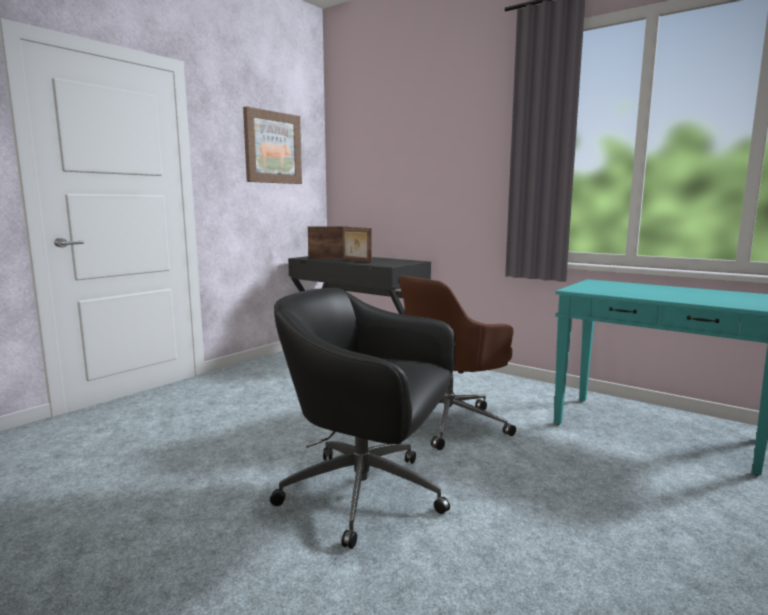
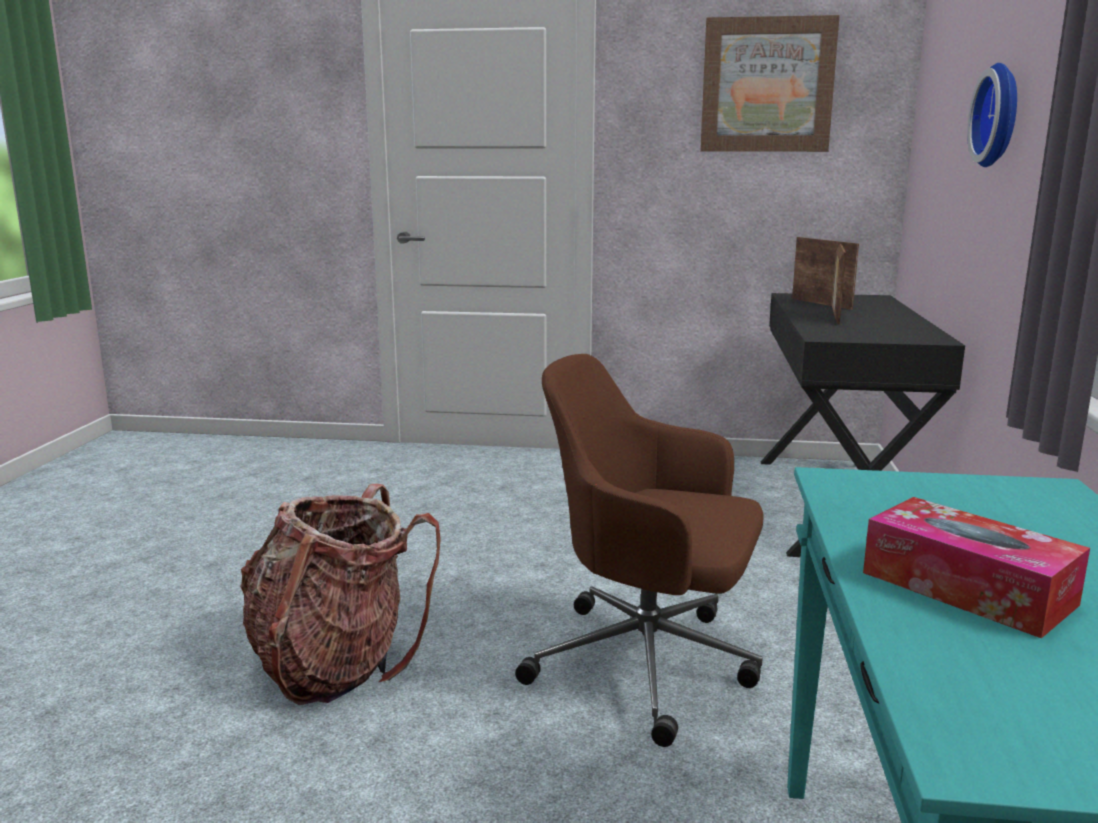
camera: 60 degrees right, 5 degrees up
(368, 495) = (335, 664): black office chair -> backpack
(433, 167) = (1001, 115): none -> wall clock
(672, 295) = (967, 588): none -> tissue box

